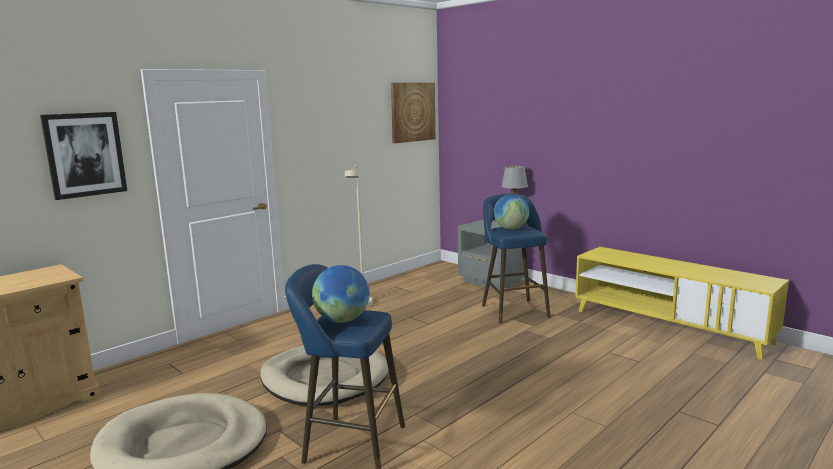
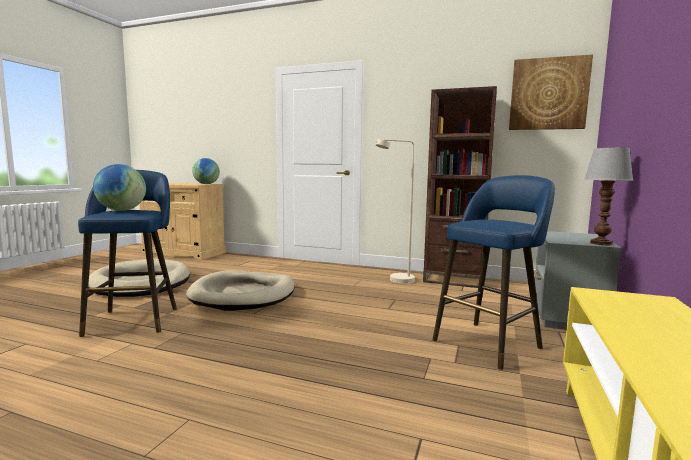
camera: 65 degrees right, 5 degrees down
(85, 154) = (242, 122): picture -> none
(383, 287) = (454, 280): none -> brown bookcase
(511, 229) = (491, 220): globe -> globe (206, 184)

